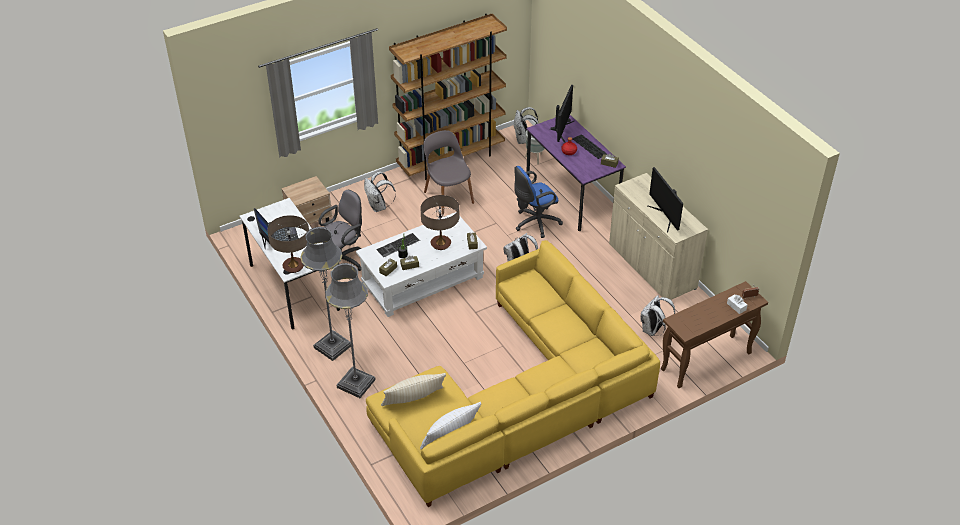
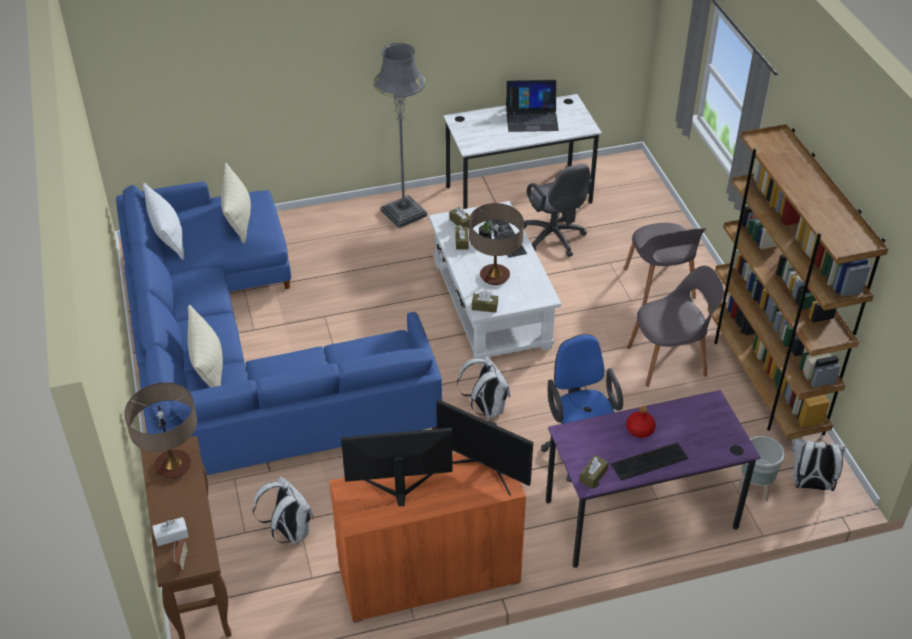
camera: 105 degrees right, 0 degrees up
(293, 266) = (466, 123): table lamp -> table lamp (173, 466)
(310, 220) = (645, 220): beige nightstand -> none
(356, 383) = (336, 224): grey floor lamp -> none
(379, 207) = (659, 285): white backpack -> grey chair
(519, 397) = (241, 355): yellow sofa -> blue sofa
(561, 130) = (704, 434): monitor -> monitor (485, 468)
(577, 366) = (208, 367): none -> beige pillow
(652, 266) = (429, 575): beige cabinet -> orange cabinet

